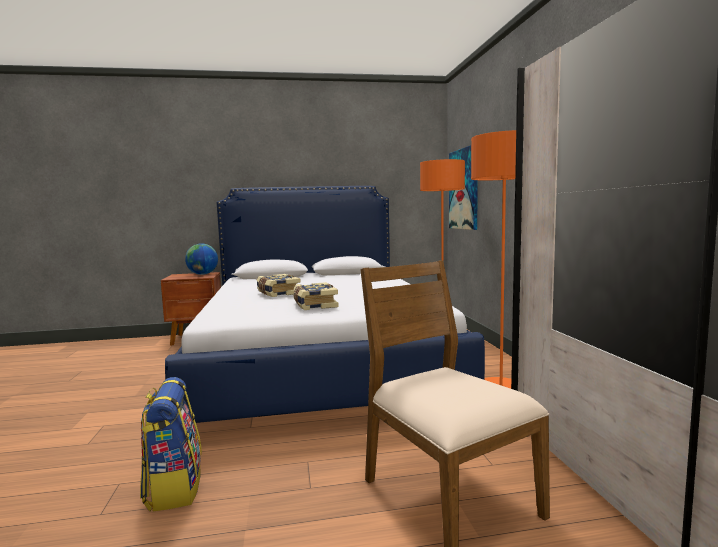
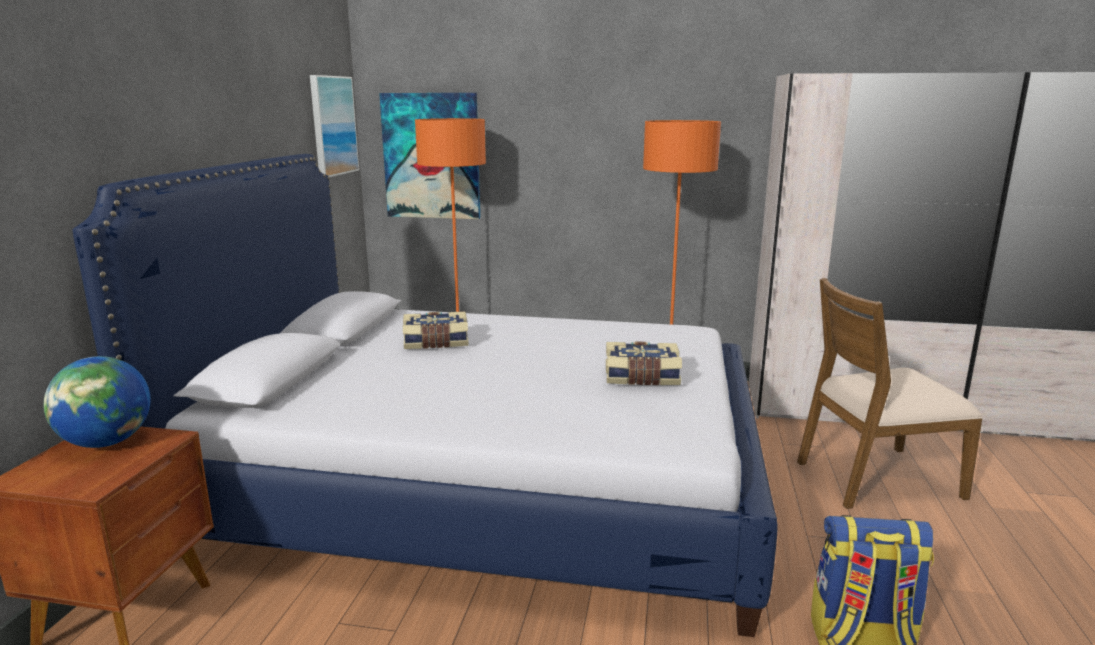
camera: 70 degrees left, 10 degrees up
(277, 293) = (525, 388): book -> book (436, 342)
(415, 173) = (333, 126): none -> picture

